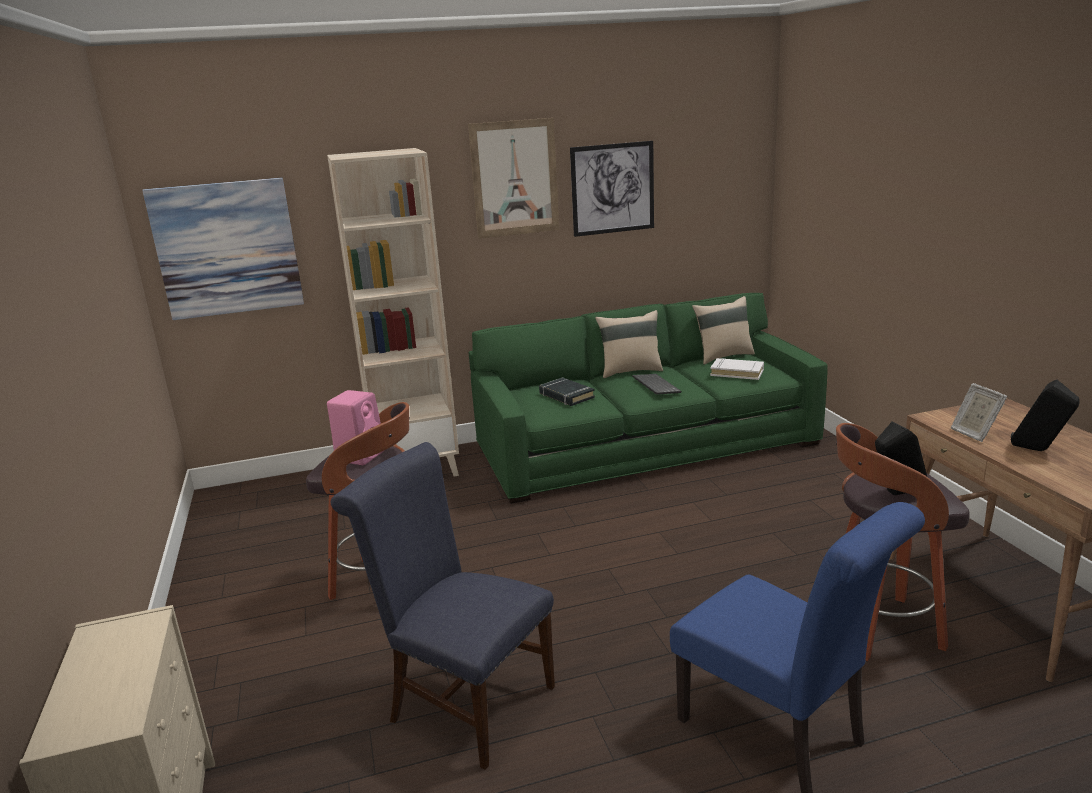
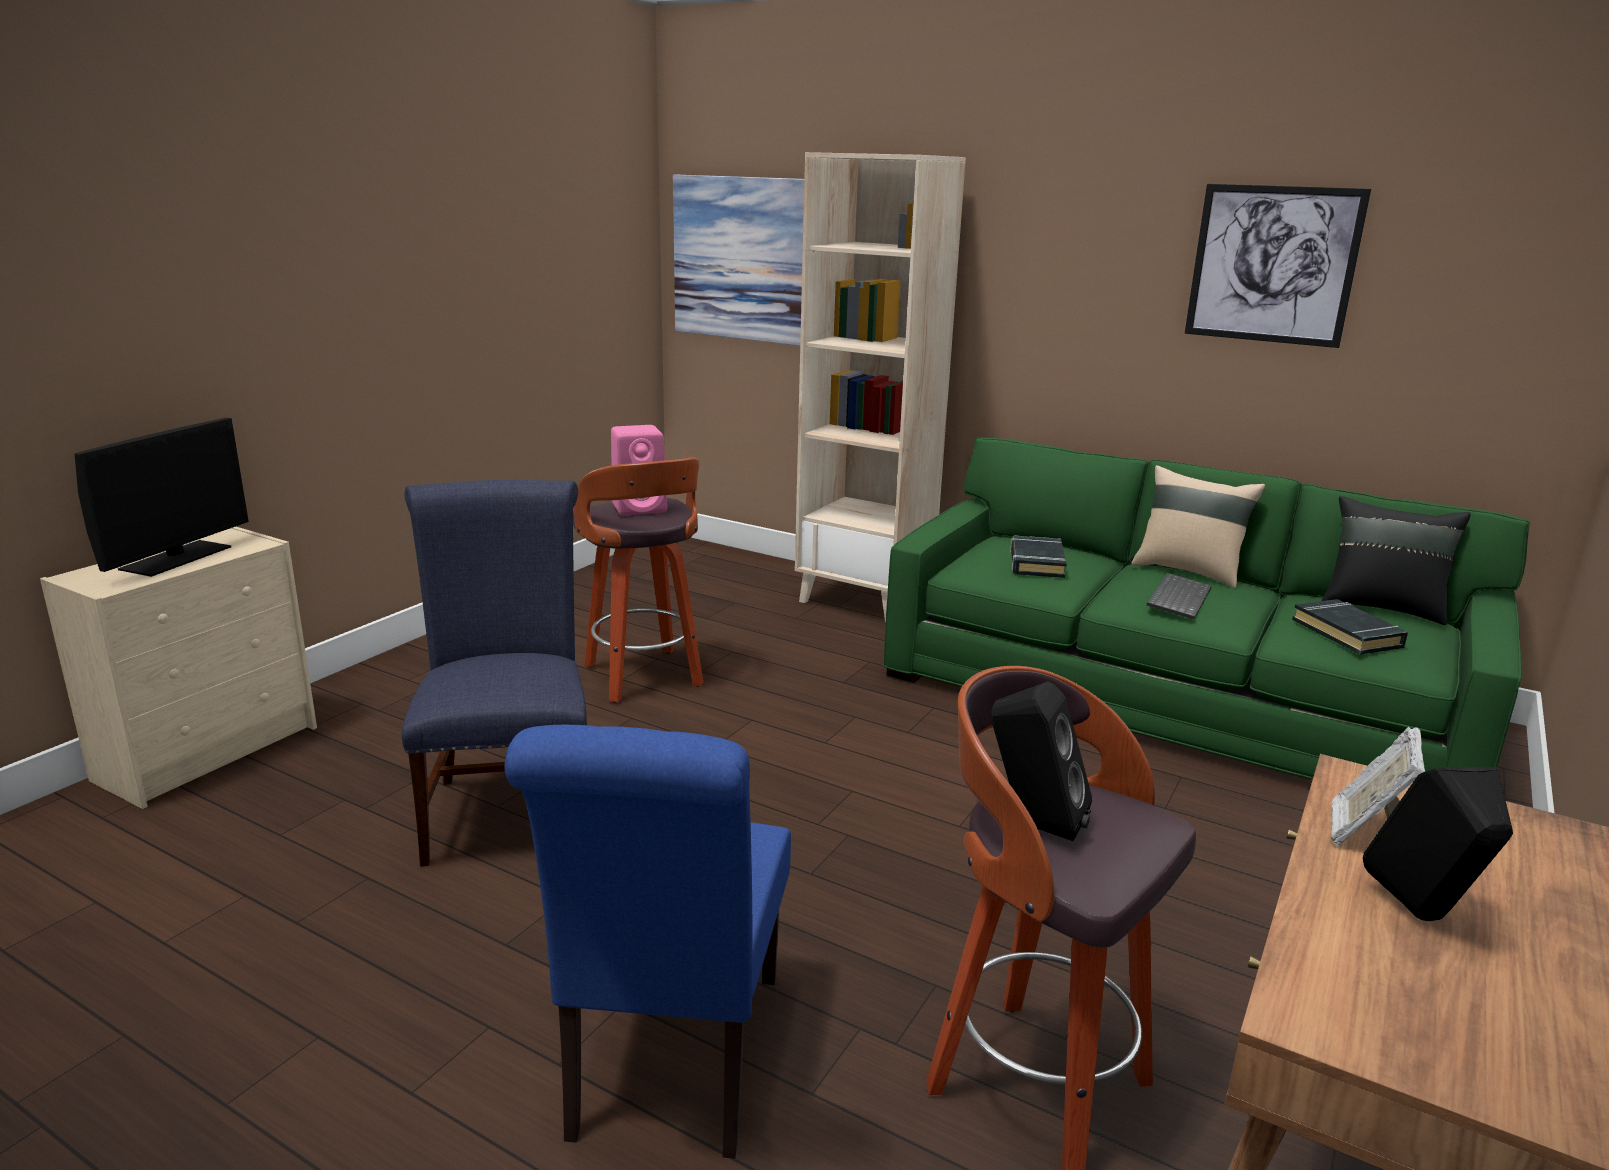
camera: 45 degrees right, 0 degrees up
(109, 670) = (176, 558): none -> monitor
(515, 178) = (1106, 223): picture -> none
(723, 356) = (1381, 608): beige pillow -> black pillow
(737, 372) = (1347, 633): white book -> black book

